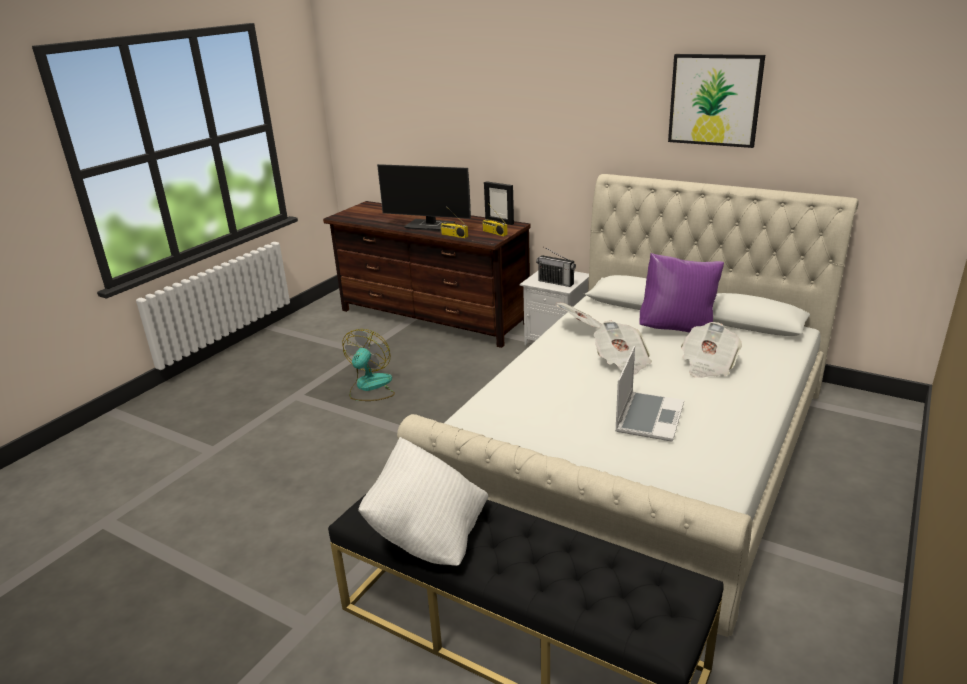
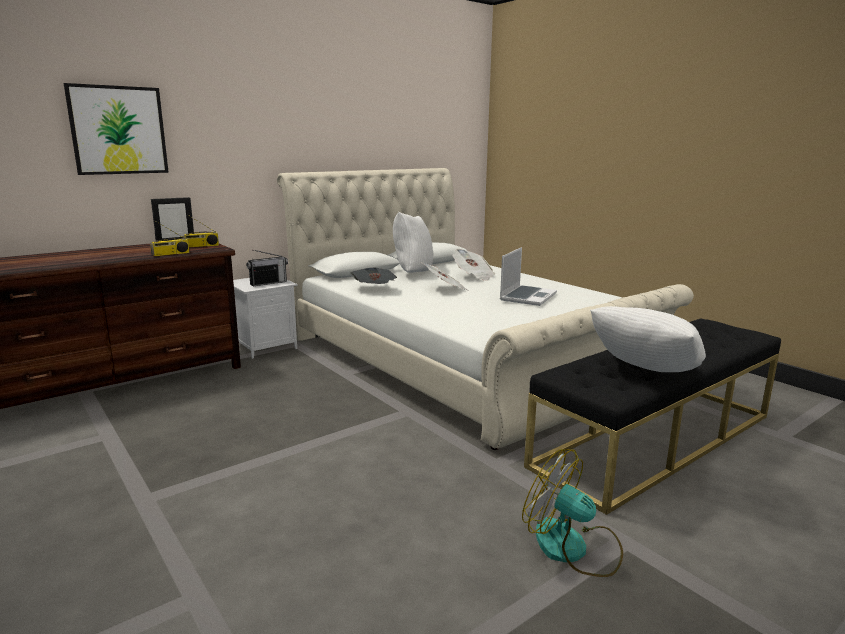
camera: 70 degrees left, 10 degrees down
(370, 387) = (208, 443): fan -> fan (573, 548)
(431, 226) = (114, 256): monitor -> none
(648, 417) = (527, 296): laptop -> laptop turned 75 degrees clockwise
(677, 328) = (412, 273): purple pillow -> white pillow
(714, 100) = (354, 105): picture -> picture (118, 130)

